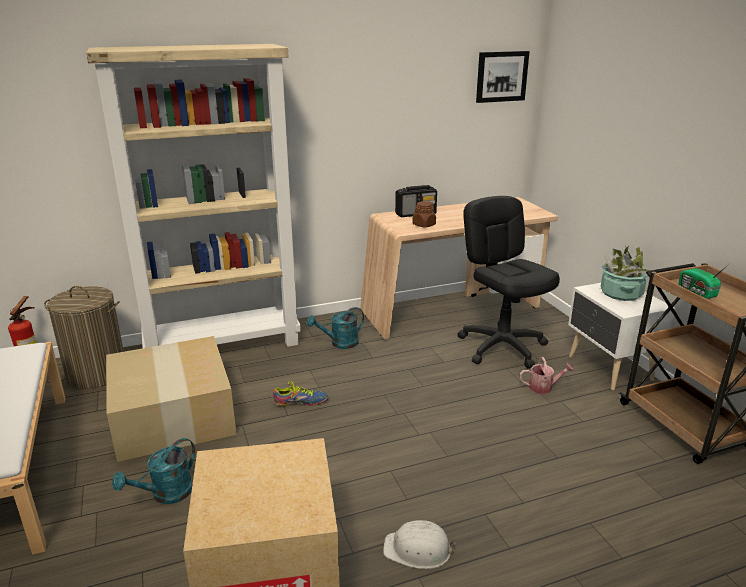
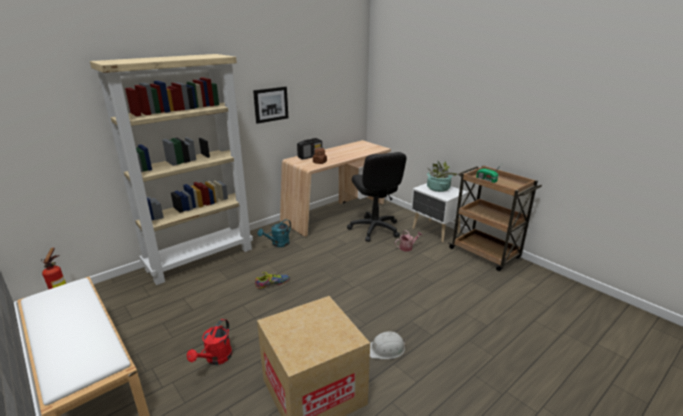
camera: 20 degrees left, 0 degrees up
(97, 373) = (116, 294): laundry basket -> none
(166, 495) = (216, 359): turquoise watering can -> red watering can
(175, 416) = (192, 310): cardboard box -> none
(501, 76) = (348, 69): picture -> picture (270, 104)
(502, 347) = (374, 229): black office chair -> black office chair turned 150 degrees counterclockwise

